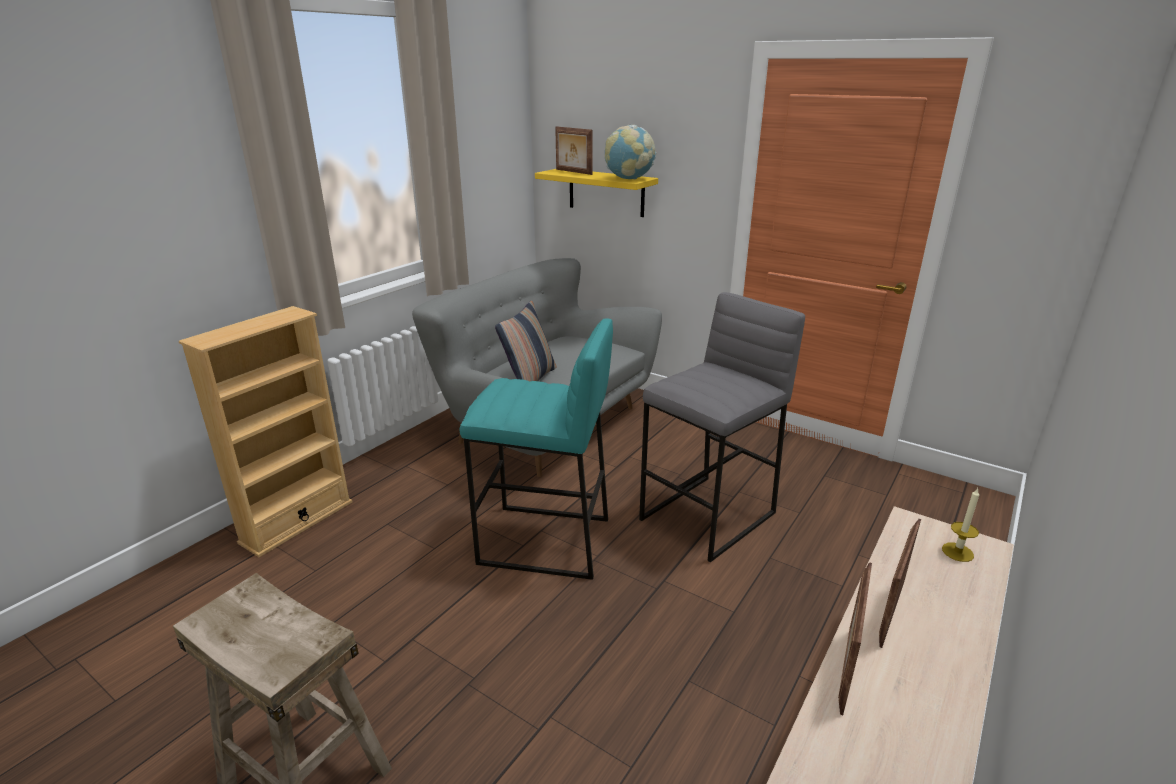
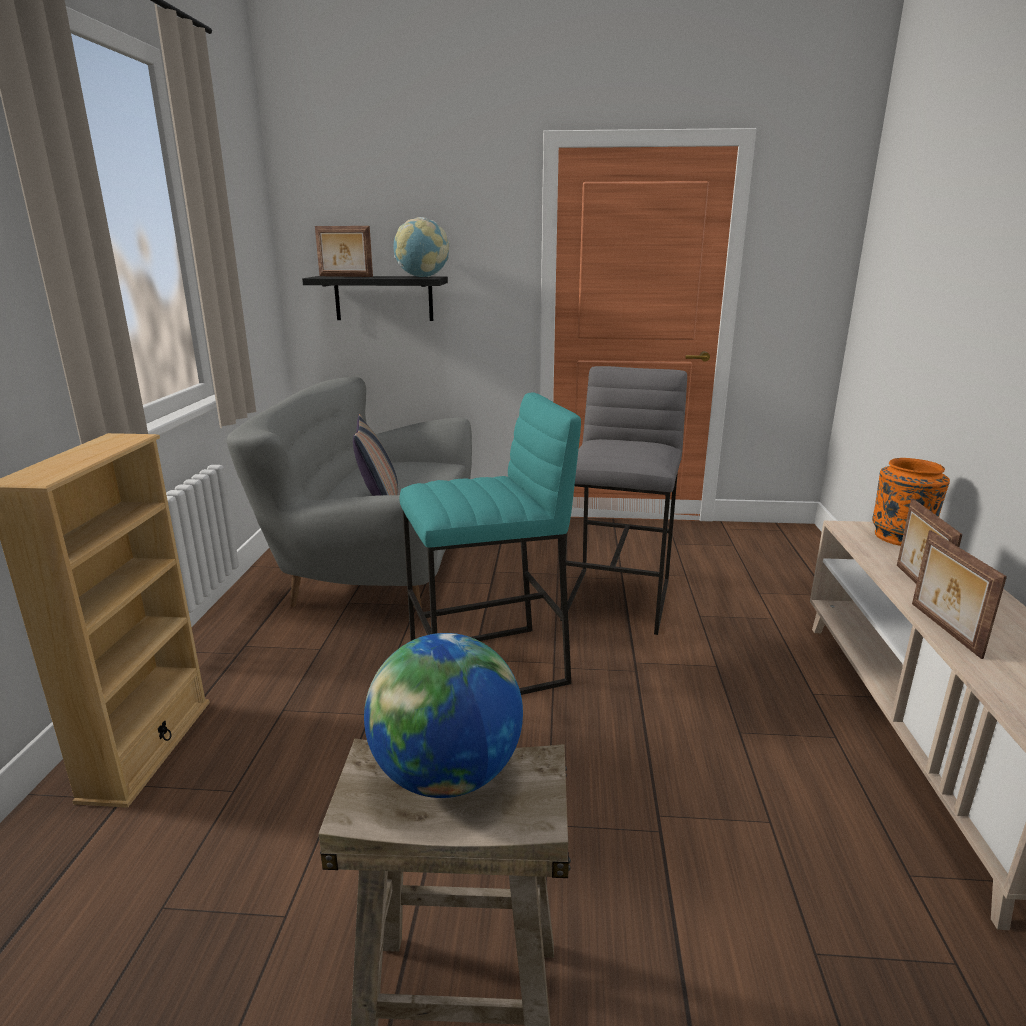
camera: 30 degrees left, 5 degrees down
(271, 621) = (446, 776): none -> globe
(606, 192) = (383, 298): yellow shelf -> black shelf
(957, 552) = (900, 536): candle -> orange vase

